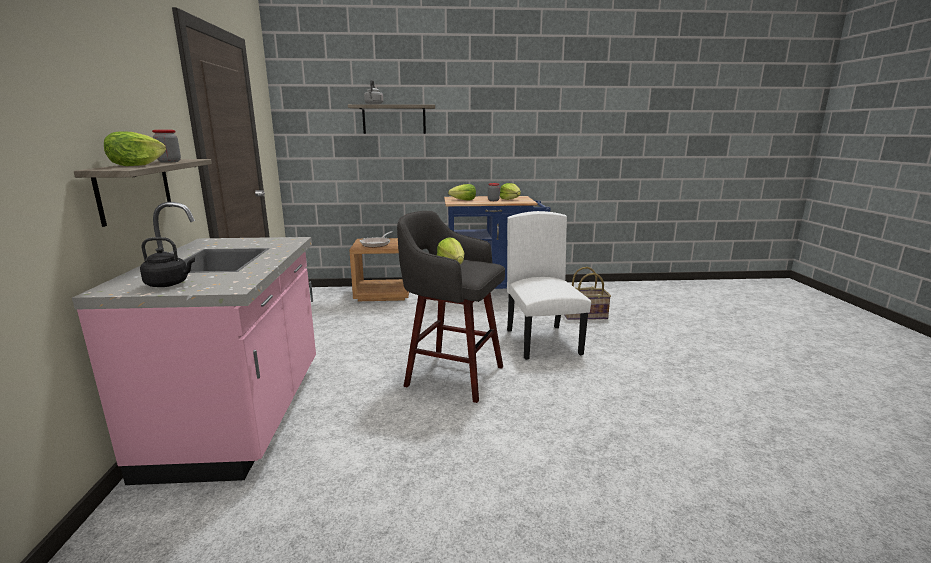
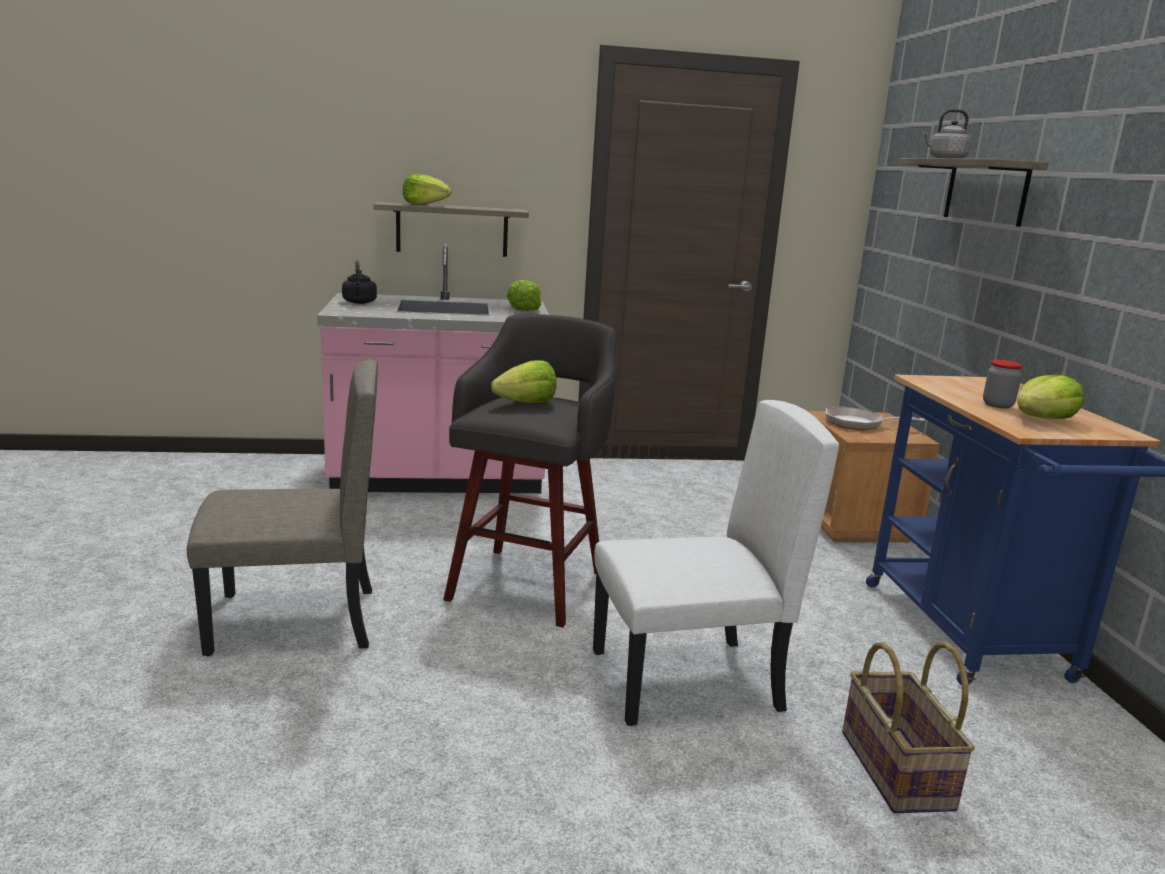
camera: 85 degrees right, 0 degrees up
(169, 162) = (472, 207): jar -> none
(463, 200) = (961, 386): lettuce -> lettuce (522, 309)
(516, 461) = (294, 621): none -> beige chair

